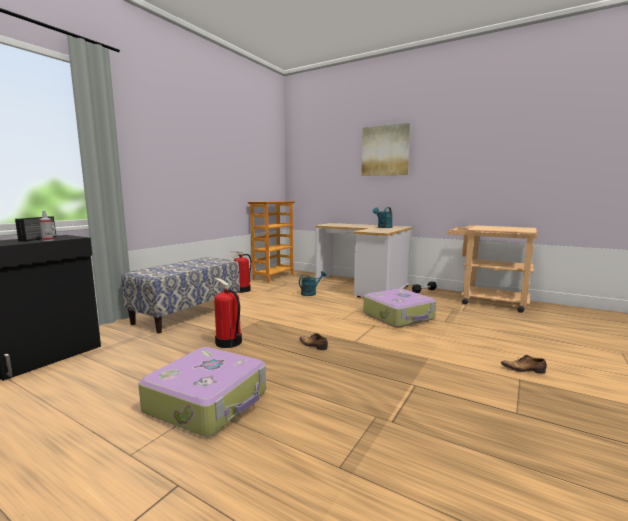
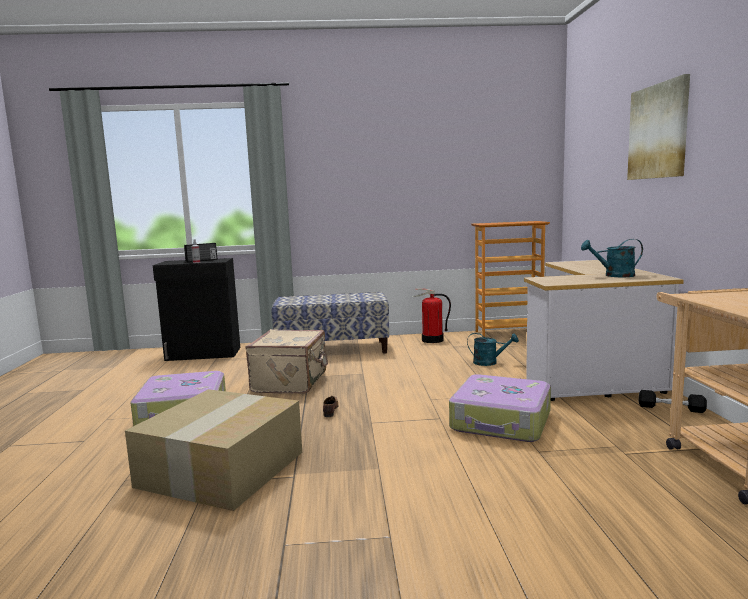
camera: 55 degrees right, 0 degrees up
(228, 342) = (291, 382): fire extinguisher -> beige suitcase
(374, 410) = (222, 470): none -> cardboard box
(524, 370) = (429, 536): shoe -> none

